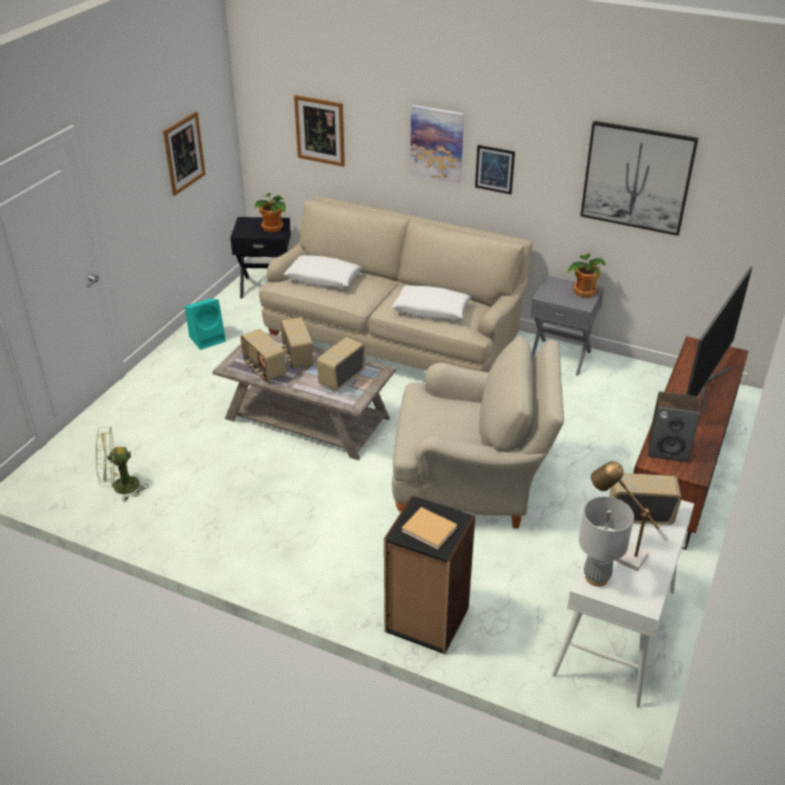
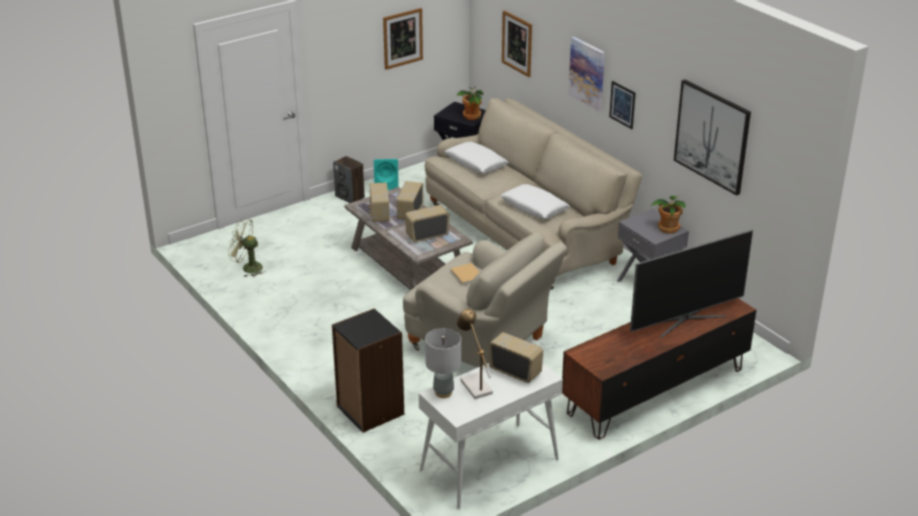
camera: 30 degrees right, 5 degrees down
(430, 530) = (364, 330): beige book -> beige book (467, 276)
(668, 450) = (601, 350): speaker -> speaker (350, 197)

